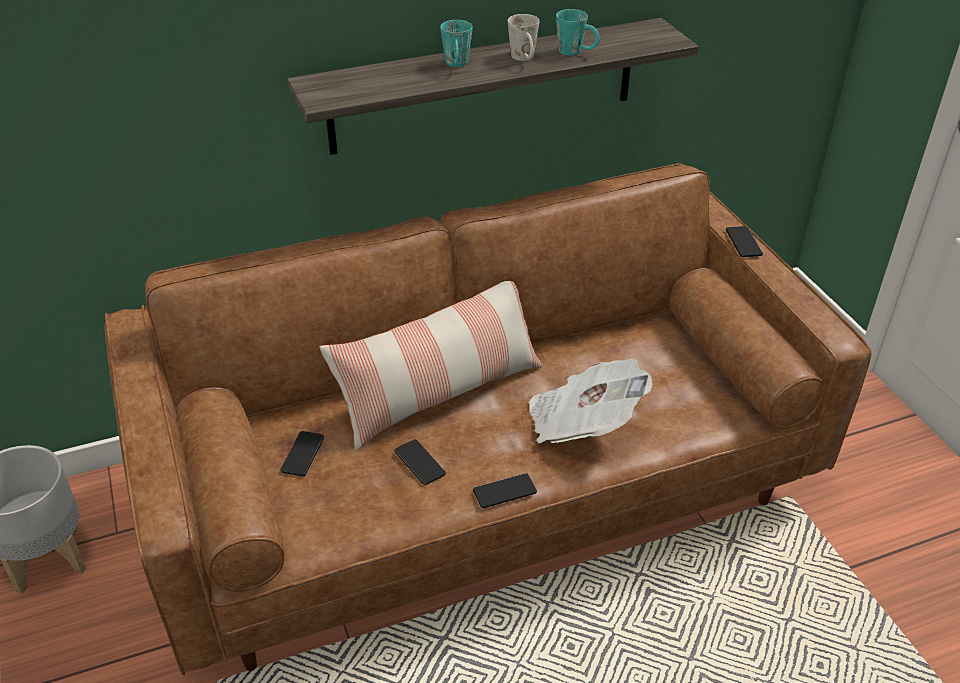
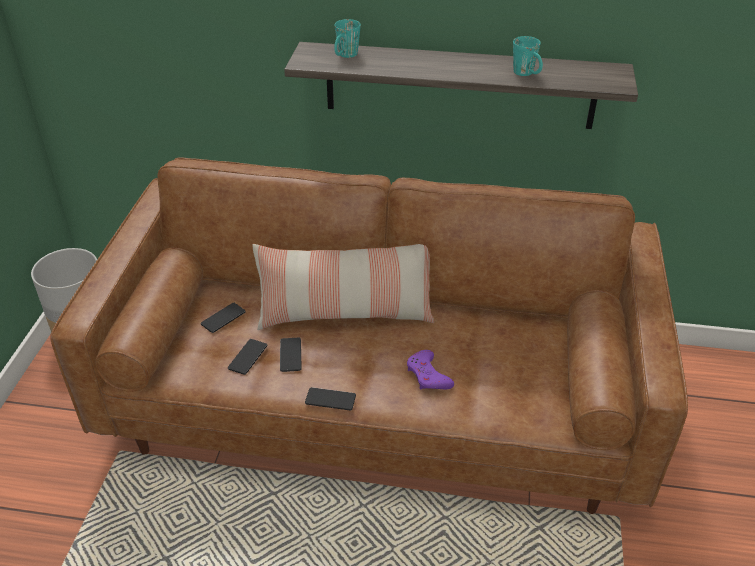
camera: 30 degrees right, 0 degrees up
(457, 66) = (424, 62): turquoise mug -> turquoise mug (345, 56)
(525, 59) = (480, 69): white mug -> none
(583, 423) = (428, 375): newspaper -> purple game controller
(743, 242) = (648, 280): phone -> phone (247, 357)

